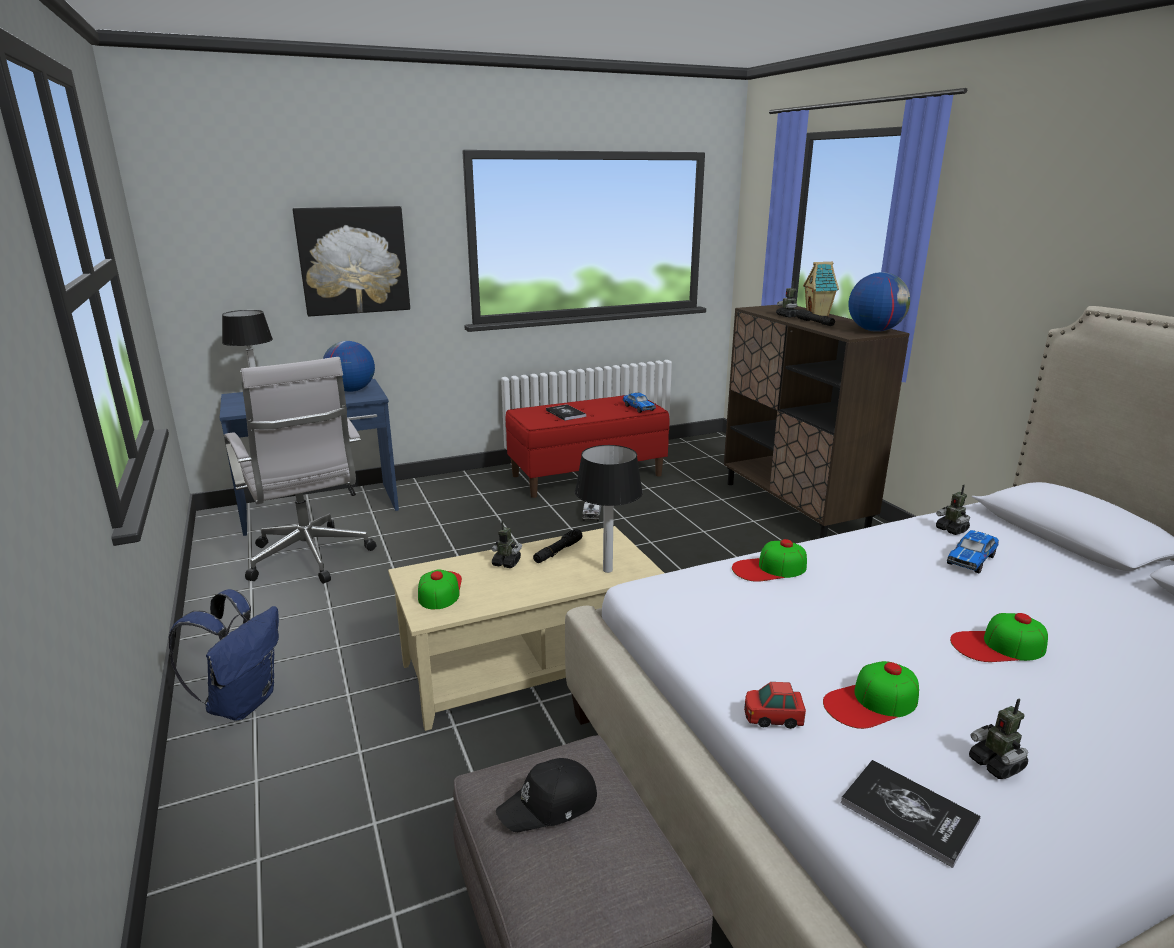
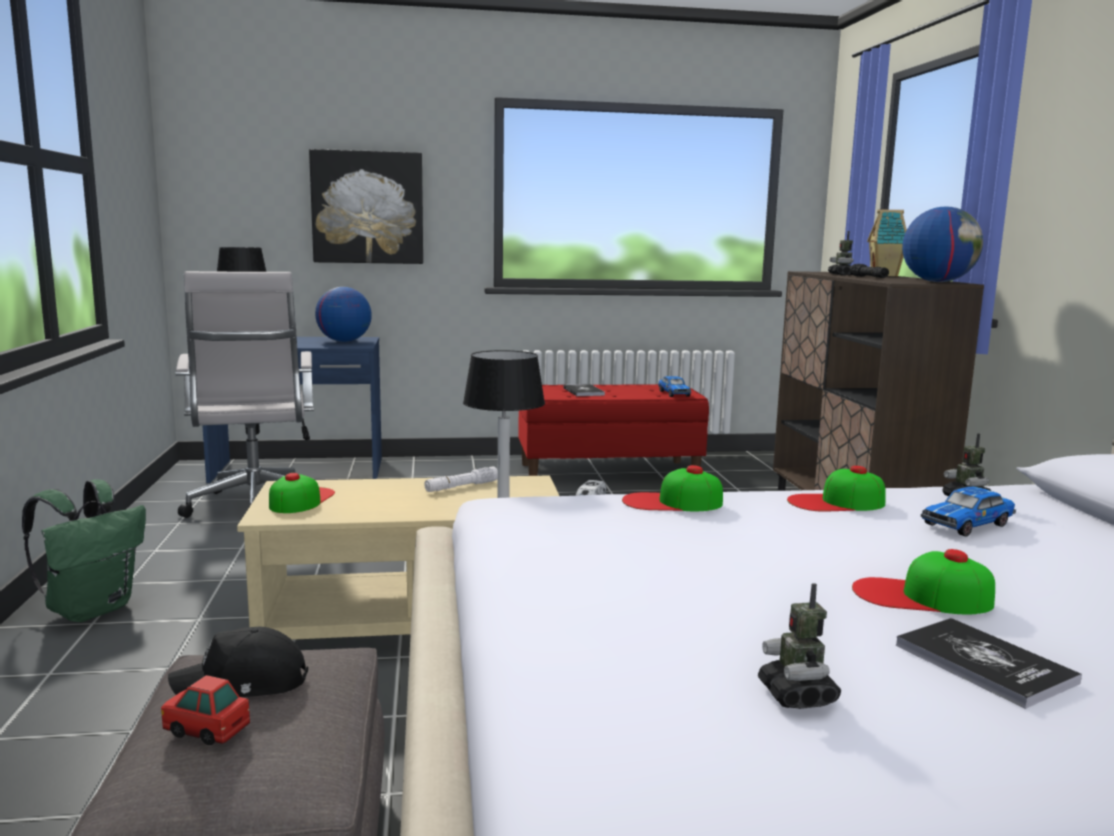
camera: 15 degrees right, 10 degrees down
(242, 702) = (92, 609): blue backpack -> green backpack
(506, 563) = (394, 489): toy robot -> none
(558, 551) = (461, 487): black flashlight -> white flashlight
(772, 717) = (531, 612): toy car -> toy car (205, 729)
(871, 702) = (679, 619): cap -> cap (836, 502)
(908, 812) = (615, 714): book -> book (984, 664)

